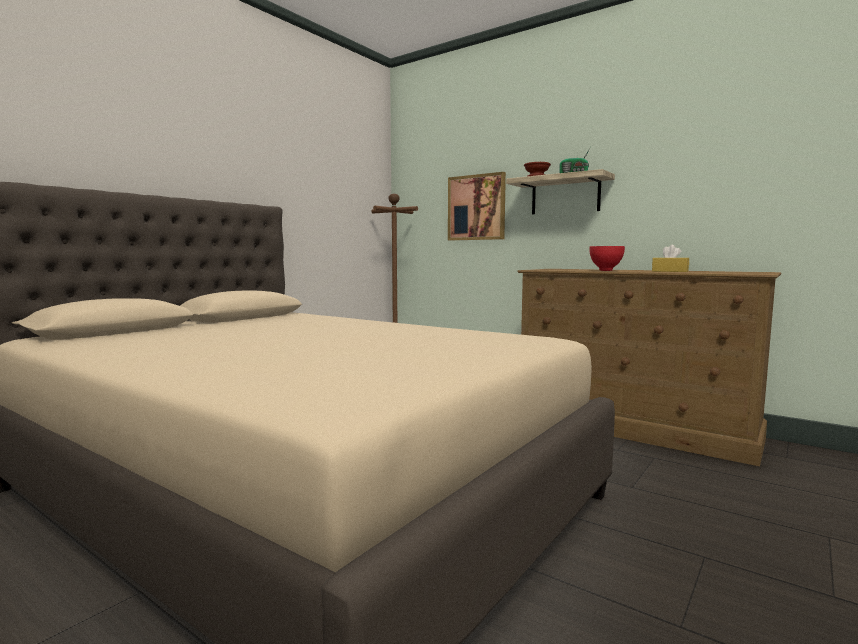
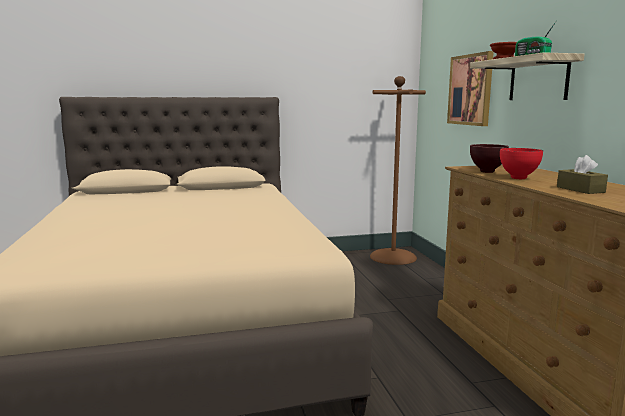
camera: 40 degrees right, 5 degrees up
(564, 270) = (486, 172): none -> brown bowl
(670, 271) = (580, 189): yellow tissue box -> brown tissue box

